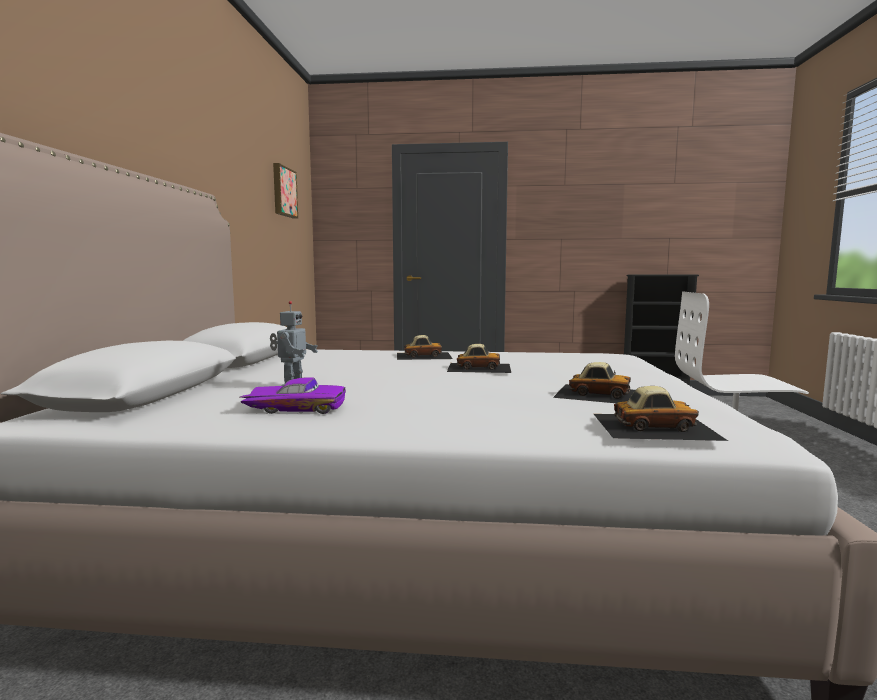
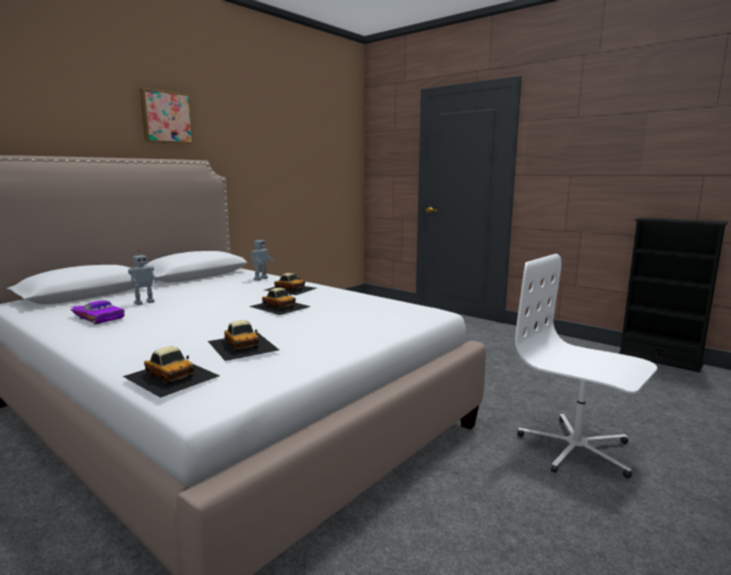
camera: 35 degrees right, 5 degrees up
(283, 192) = (319, 141): picture -> picture (166, 117)
(347, 353) = (260, 279): none -> toy robot

